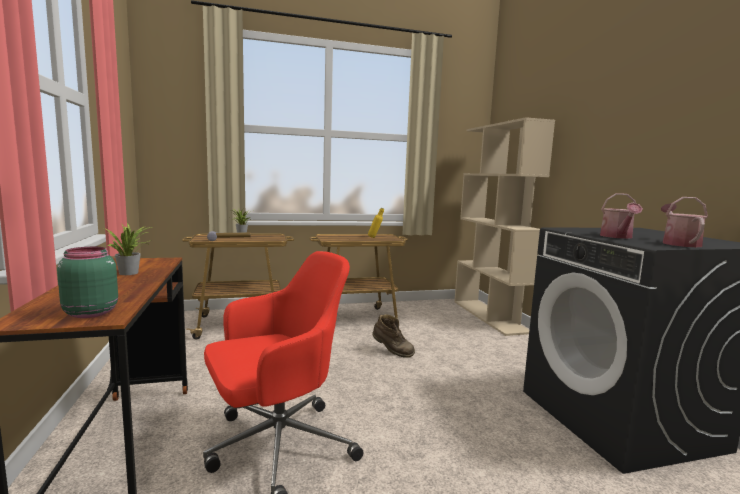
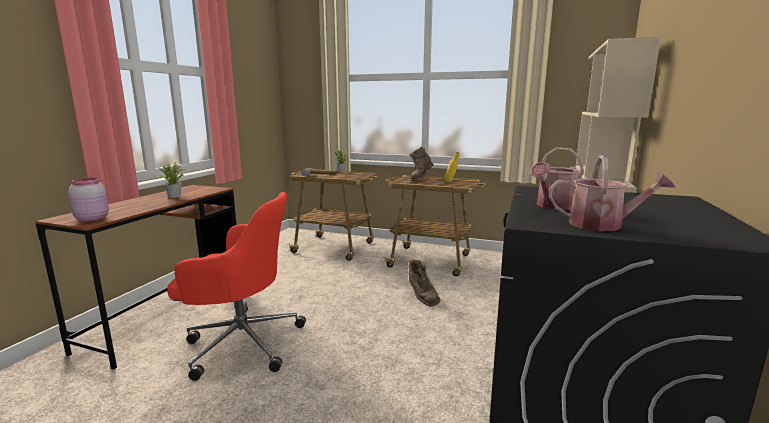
camera: 35 degrees right, 5 degrees up
(89, 313) = (92, 218): green jar -> pink jar
(341, 236) = (420, 179): none -> brown boot
(678, 243) = (603, 225): watering can -> watering can turned 60 degrees clockwise

